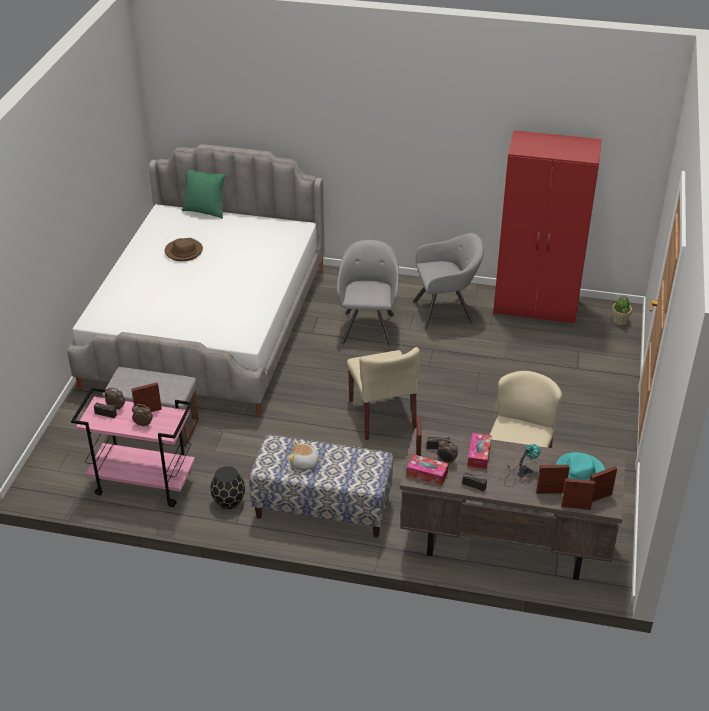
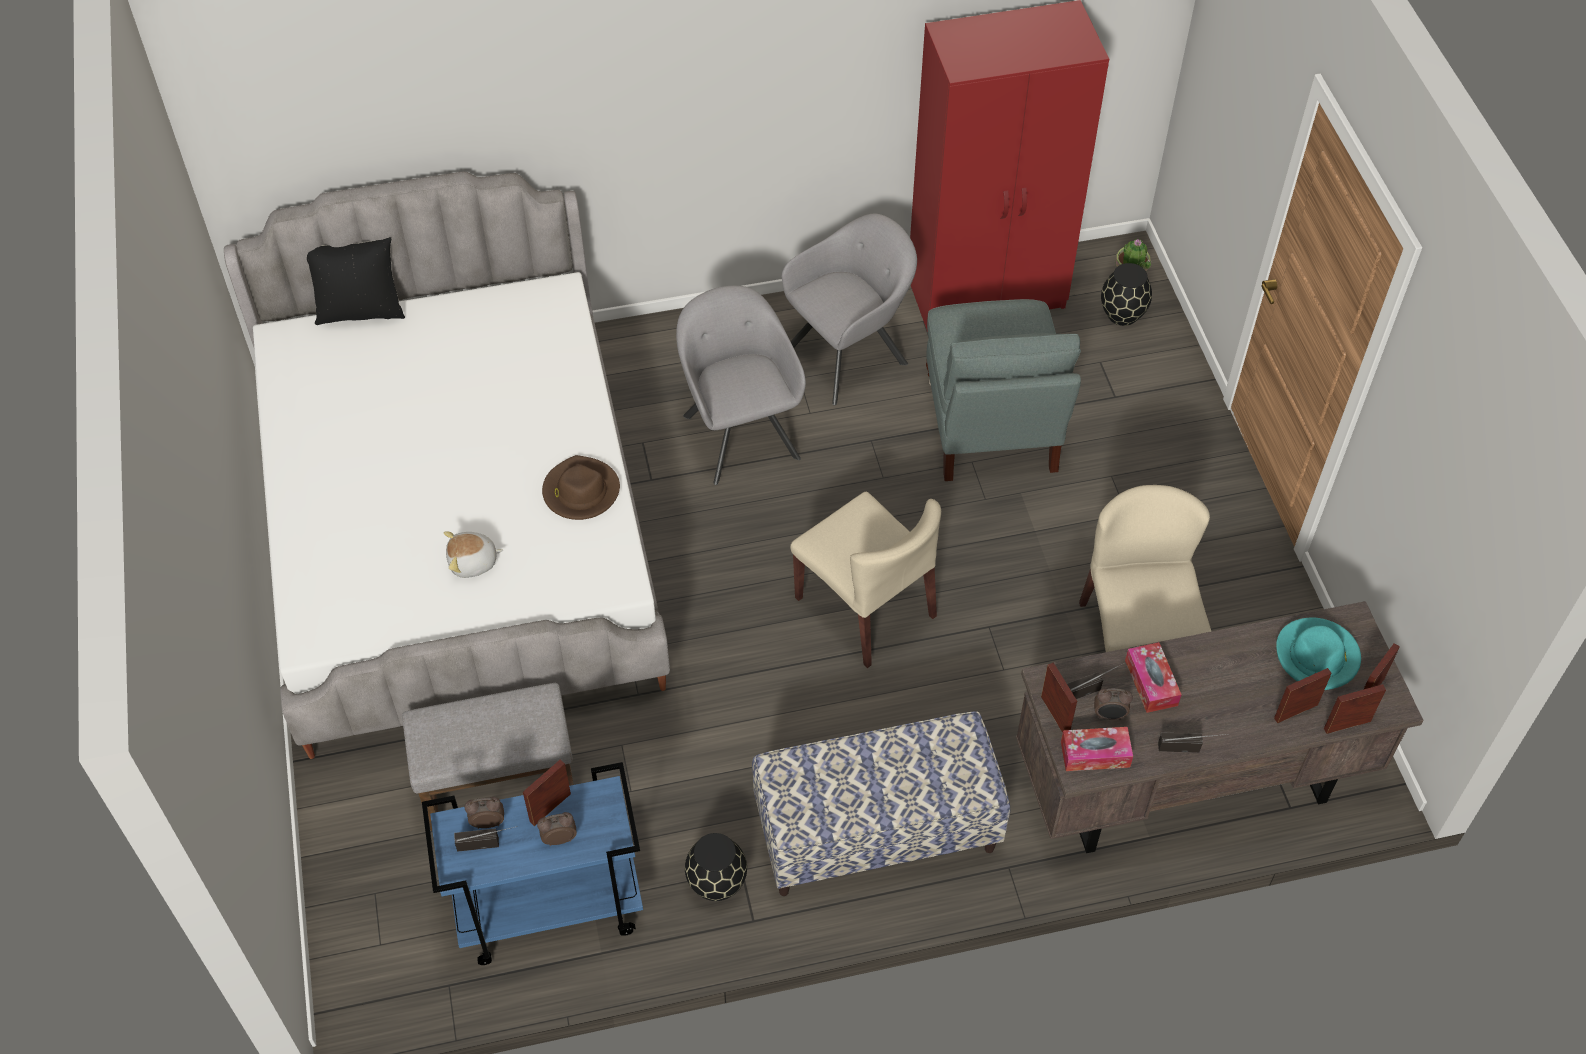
camera: 25 degrees left, 15 degrees up
(142, 484) = (548, 909): pink cart -> blue cart
(183, 251) = (380, 420): brown hat -> brown hat (580, 491)
(205, 211) = (360, 310): green pillow -> black pillow
(304, 463) = (852, 790): plush toy -> plush toy (473, 563)
(500, 361) = (990, 426): none -> grey armchair
(521, 472) = (1232, 690): table lamp -> none
(605, 335) = (1123, 314): none -> black vase

